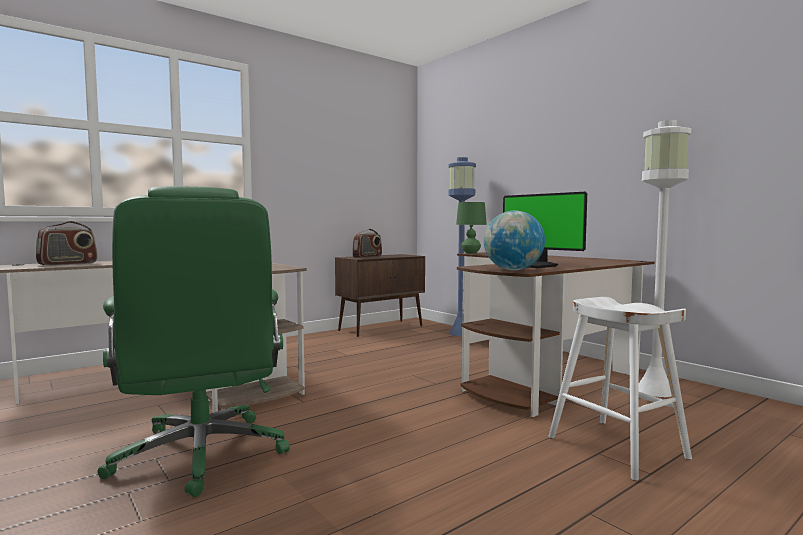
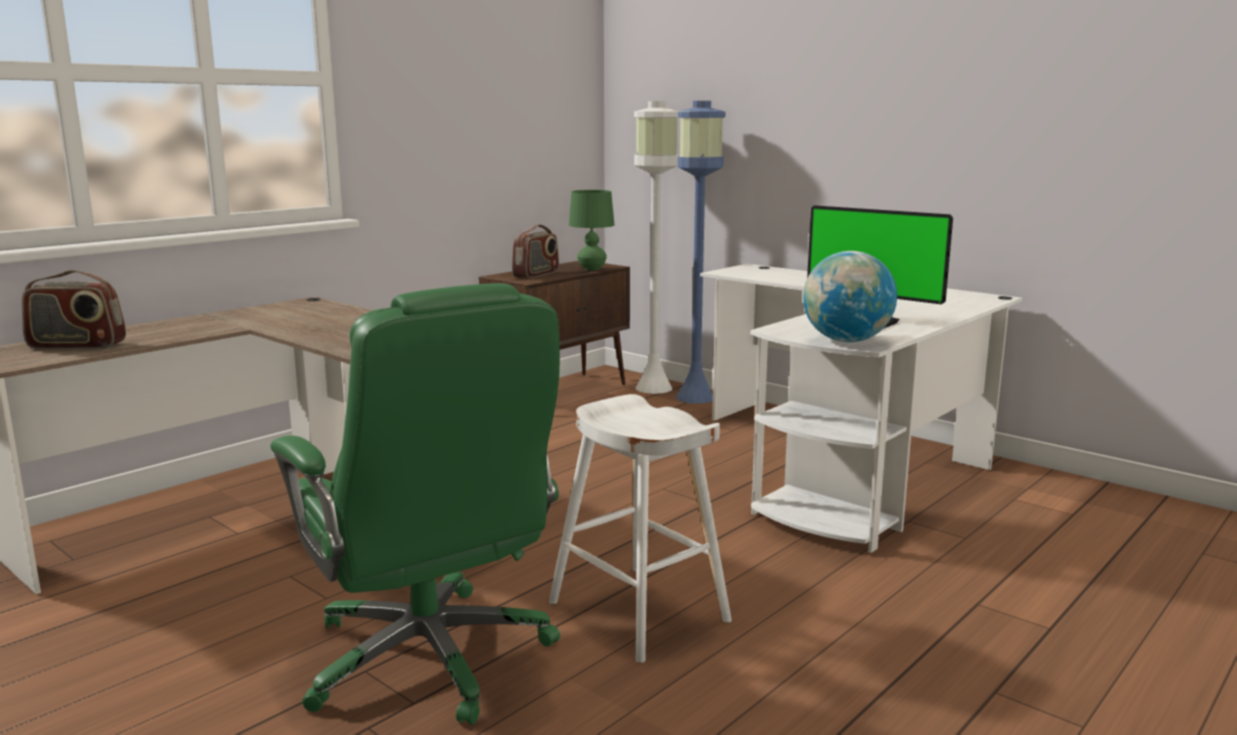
camera: 10 degrees left, 10 degrees up
(68, 264) = (77, 346): radio -> radio turned 60 degrees clockwise
(470, 253) = (723, 272): green table lamp -> green table lamp (591, 269)
(540, 369) = (848, 463): brown desk -> white desk
(617, 448) = (998, 593): white stool -> white stool (639, 612)
(655, 391) = (1021, 494): white floor lamp -> white floor lamp (654, 388)

